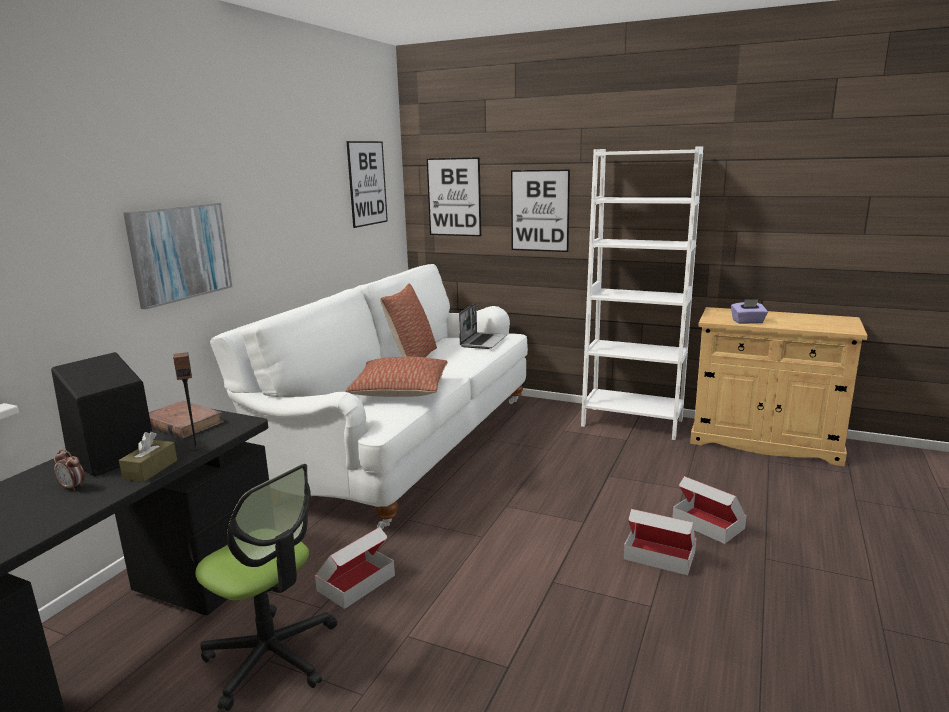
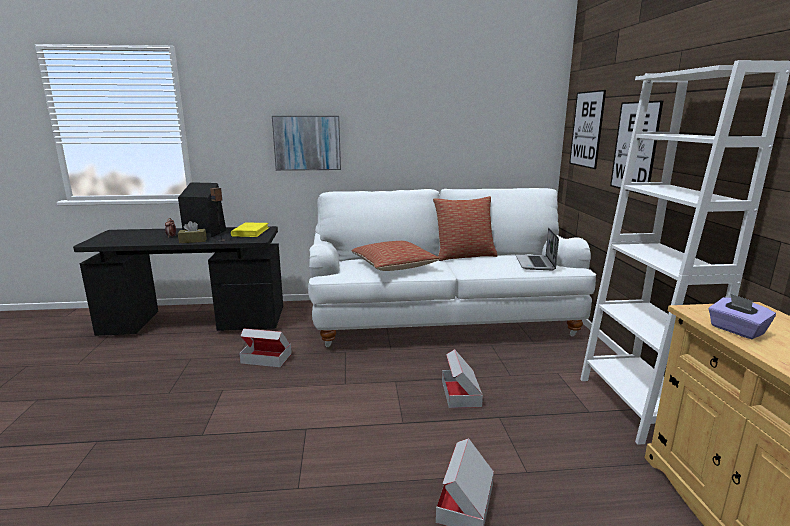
camera: 60 degrees right, 0 degrees up
(182, 423) = (251, 232): brown book -> yellow book
(271, 656) = (193, 358): office chair -> none
(367, 183) = (507, 112): picture -> none
(483, 341) = (535, 263): laptop -> laptop turned 105 degrees clockwise
(659, 555) = (380, 478): cardboard box -> cardboard box (461, 393)

